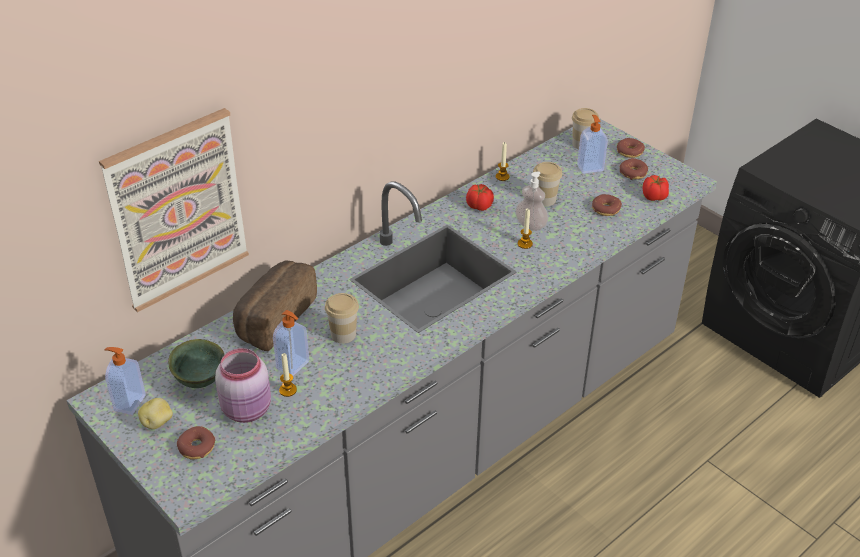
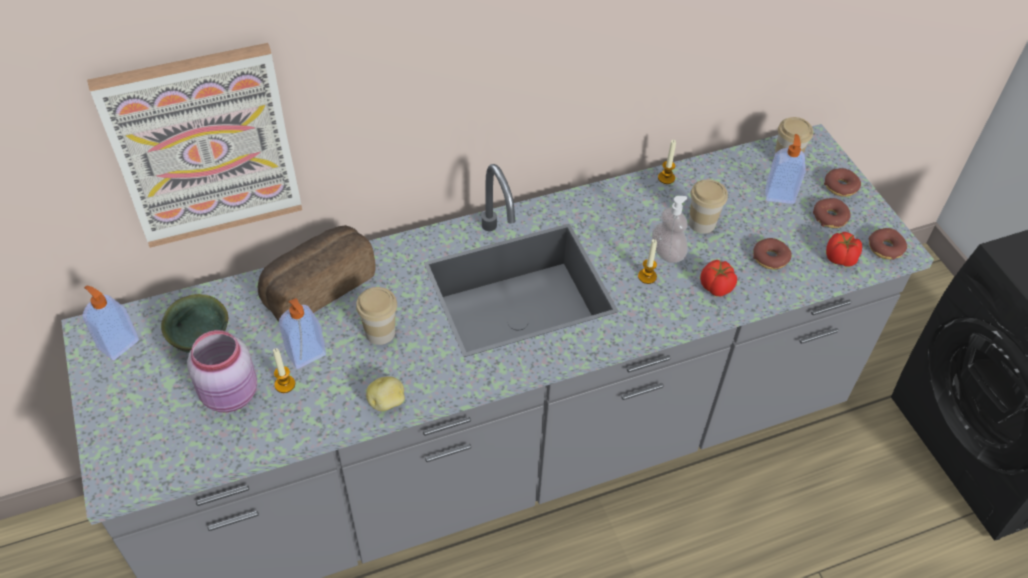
camera: 20 degrees right, 10 degrees up
(158, 422) = (133, 379): potato -> potato (387, 402)
(197, 447) = (156, 424): donut -> donut (885, 248)
(479, 206) = (619, 210): tomato -> tomato (716, 288)

